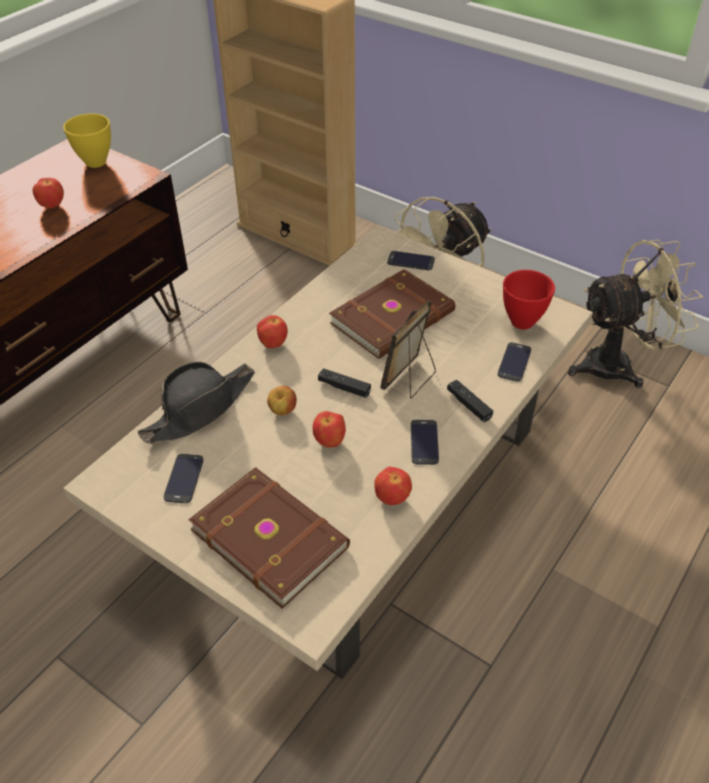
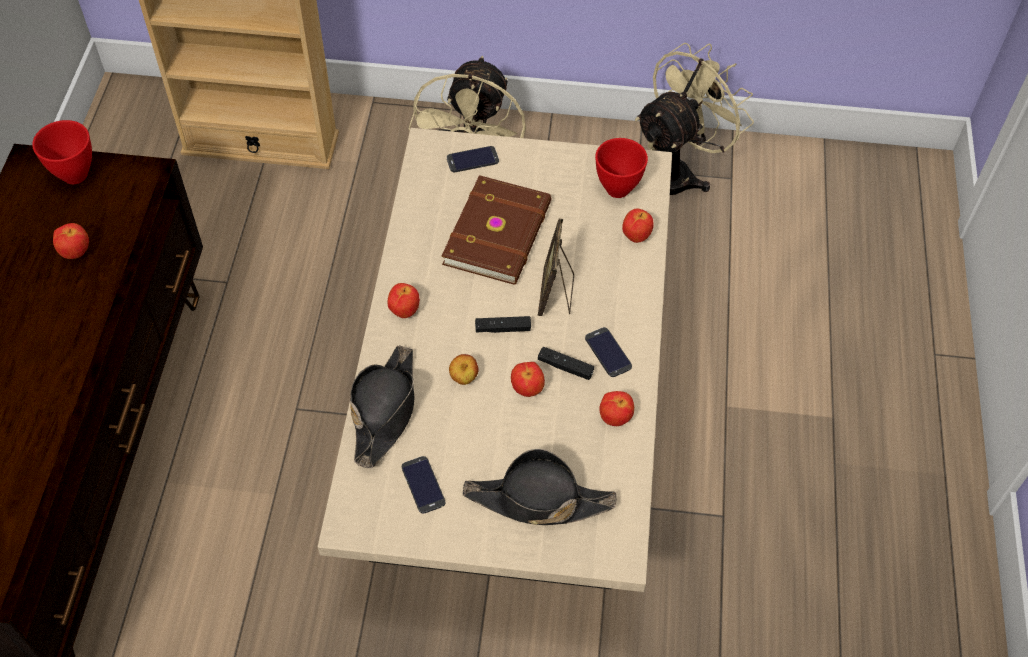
camera: 30 degrees left, 10 degrees up
(96, 162) = (76, 175): yellow bowl -> red bowl
(270, 536) = (538, 500): brown book -> black hat
(469, 405) = (623, 298): black game controller -> black game controller (565, 367)
(514, 362) = (635, 236): phone -> apple

